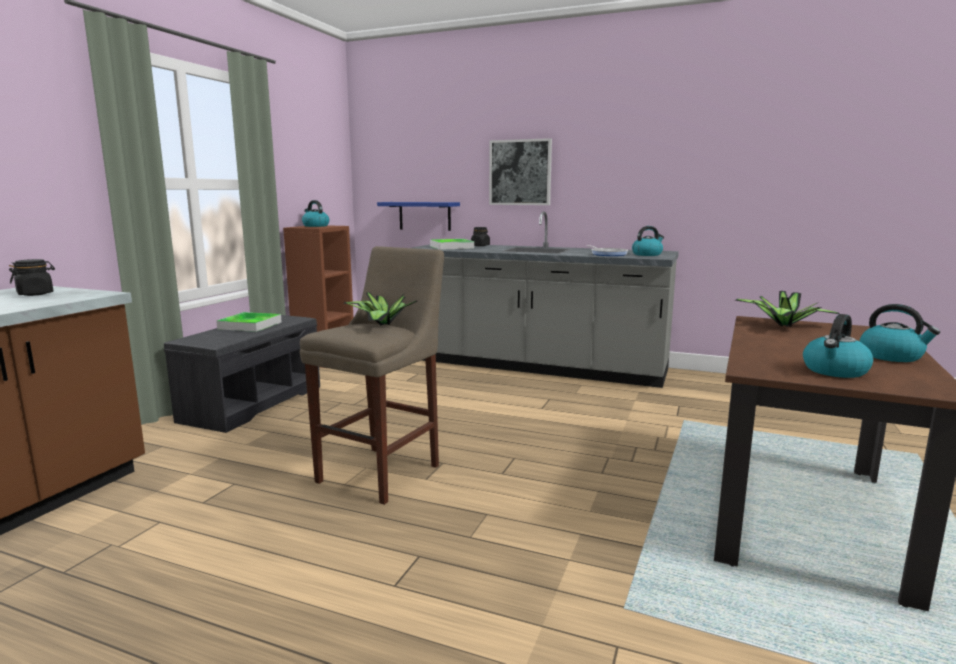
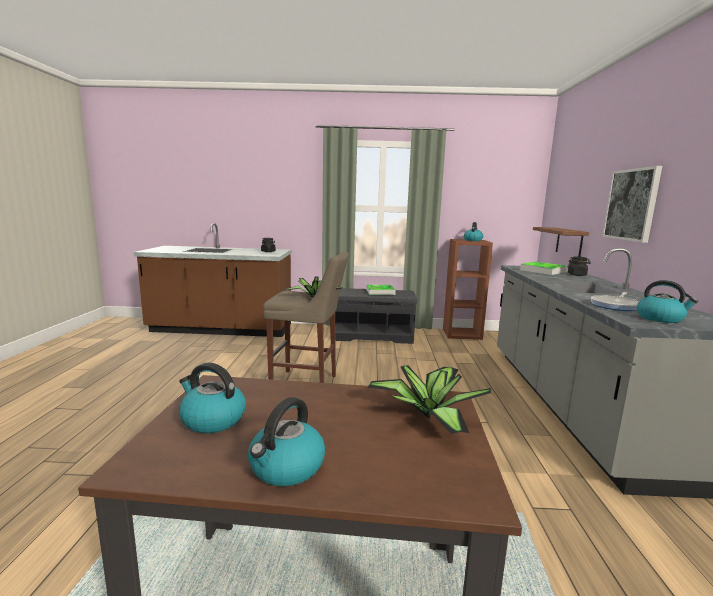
camera: 70 degrees right, 0 degrees up
(424, 216) = (569, 242): blue shelf -> brown shelf

